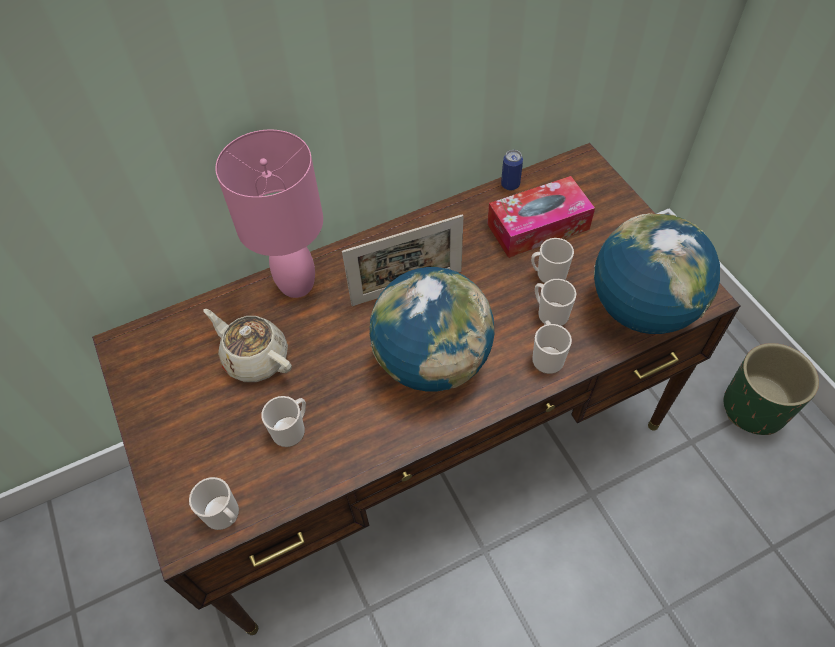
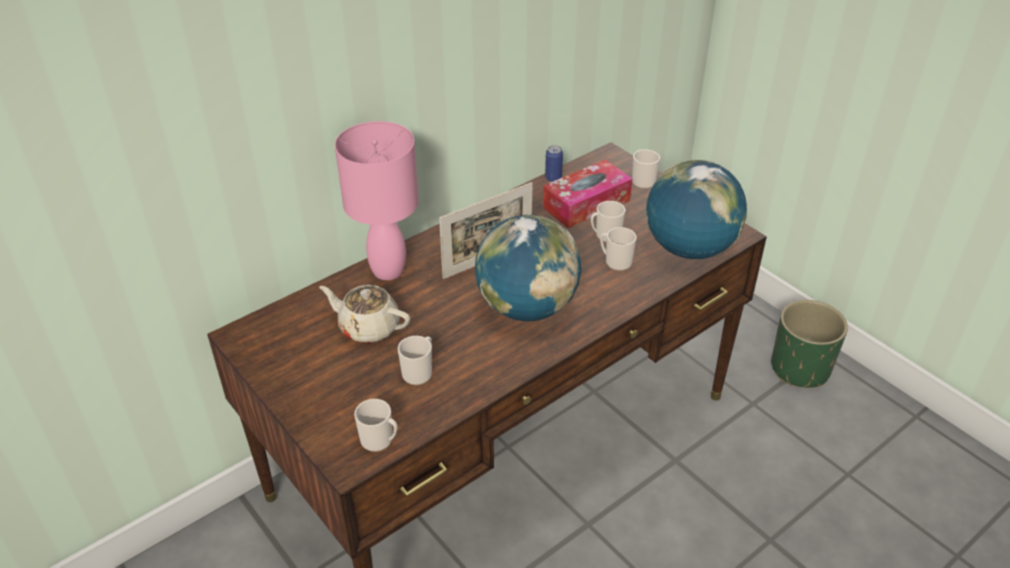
camera: 15 degrees left, 15 degrees down
(547, 357) = (622, 291): mug -> mug (642, 180)

